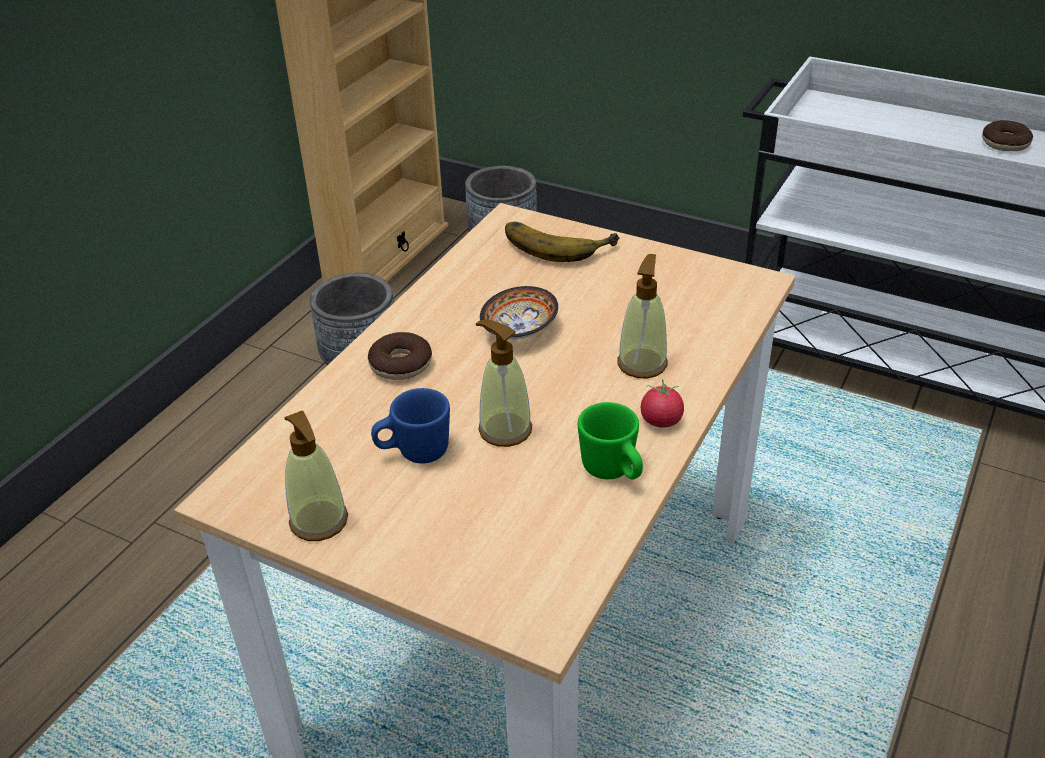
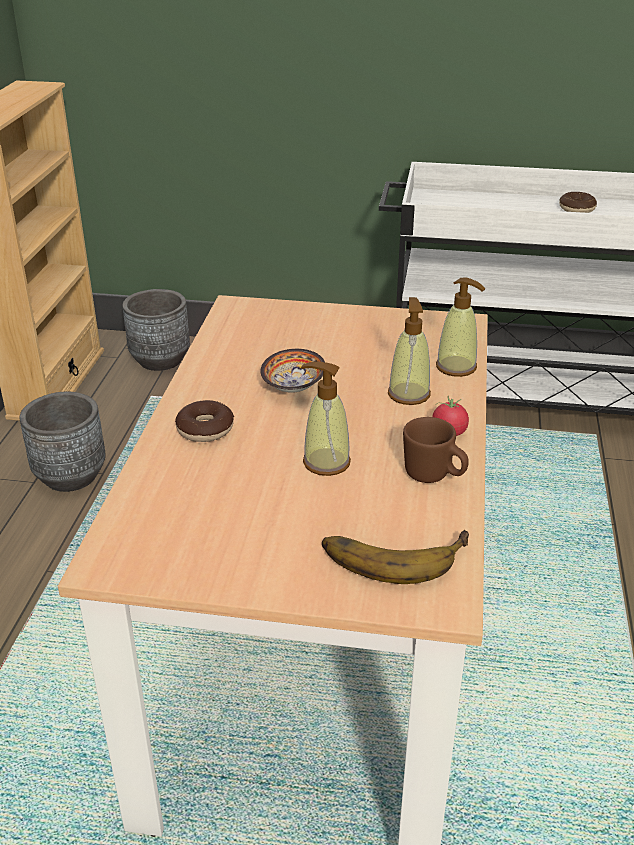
camera: 20 degrees left, 5 degrees down
(319, 521) = (204, 565): soap dispenser -> soap dispenser (456, 367)
(414, 453) = (258, 494): blue mug -> none
(557, 242) = (285, 317): banana -> banana (393, 552)
(613, 472) = (434, 476): green mug -> brown mug

